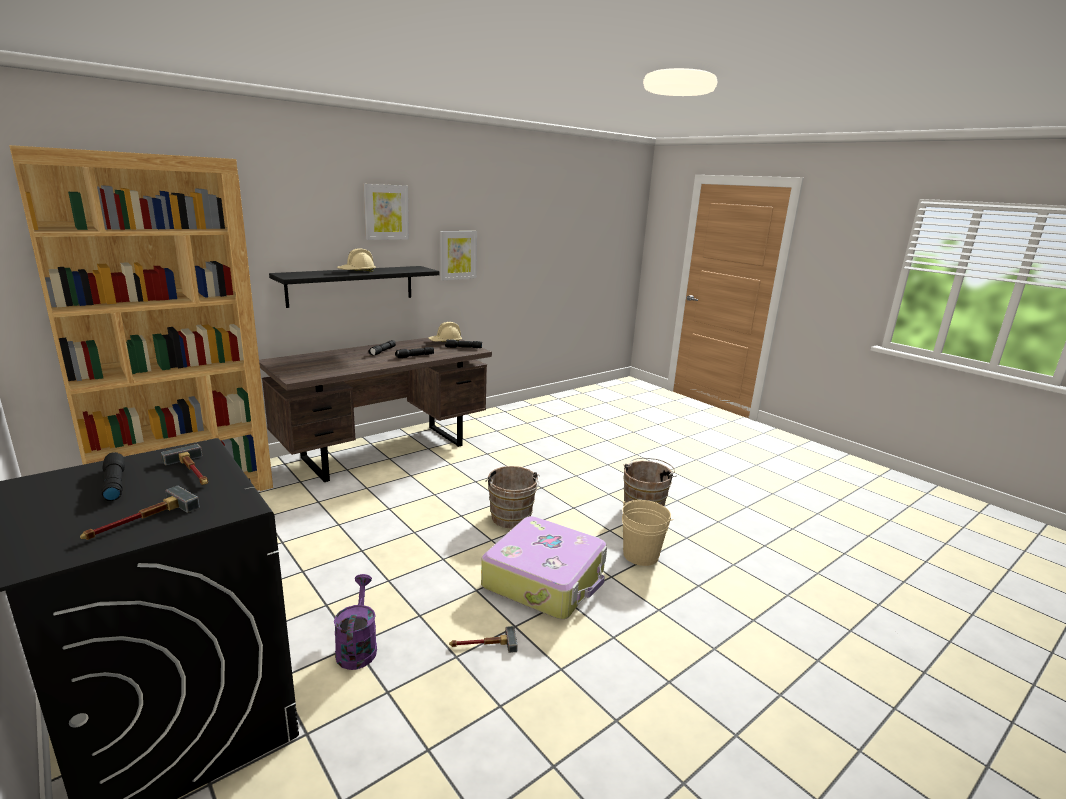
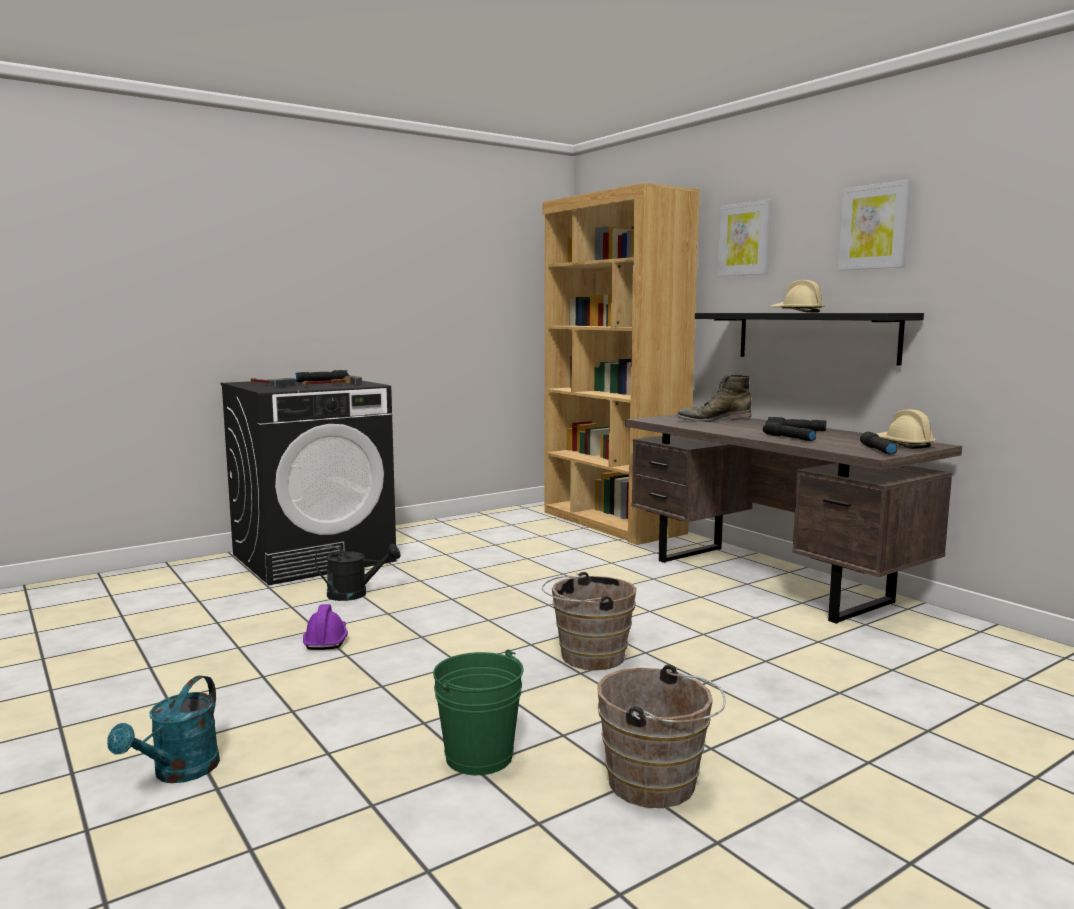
camera: 95 degrees right, 10 degrees down
(316, 362) = (713, 420): none -> green boot
(357, 646) = (355, 594): purple watering can -> black watering can
(457, 255) = (1004, 295): picture -> picture (745, 239)
(482, 645) = (326, 640): hammer -> purple hard hat
(545, 579) = (431, 675): suitcase -> none
(641, 555) = (479, 757): beige bucket -> green bucket
(708, 672) = (179, 773): none -> turquoise watering can

